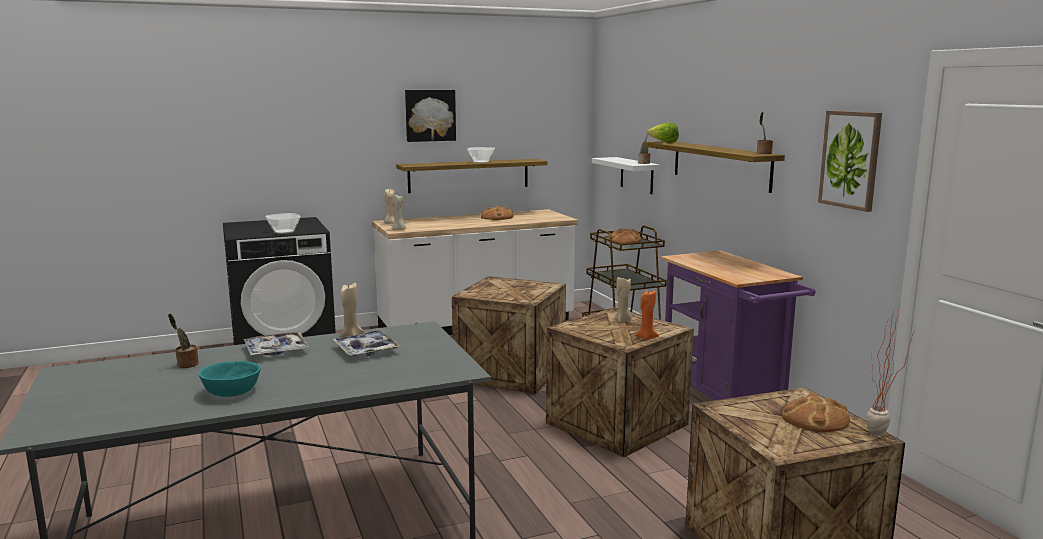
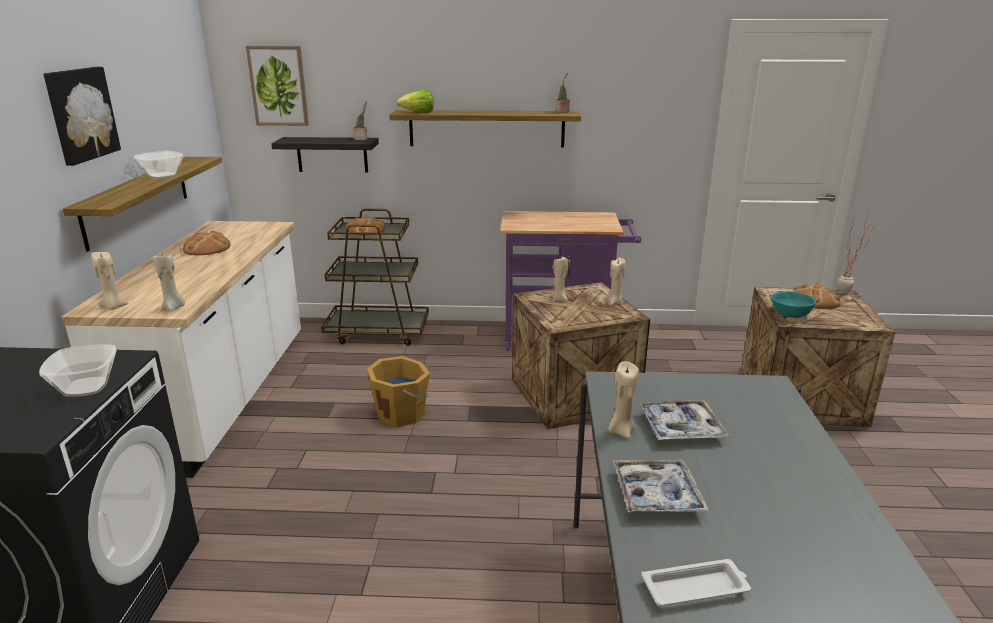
camera: 65 degrees left, 10 degrees up
(186, 364) = (696, 588): potted plant -> white tray
(231, 392) = (825, 547): turquoise bowl -> turquoise bowl (790, 314)
(512, 372) = (402, 413): crate -> orange bucket
(636, 175) = (332, 154): white shelf -> black shelf
(646, 337) = (614, 302): orange candle -> beige candle
(850, 159) = (656, 109): picture -> picture (278, 86)

